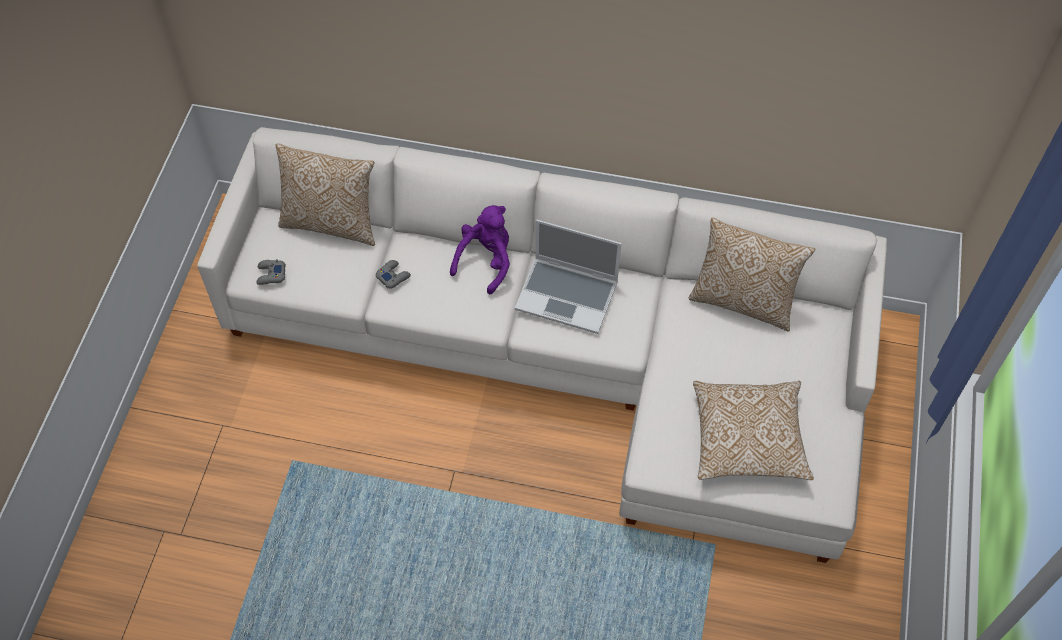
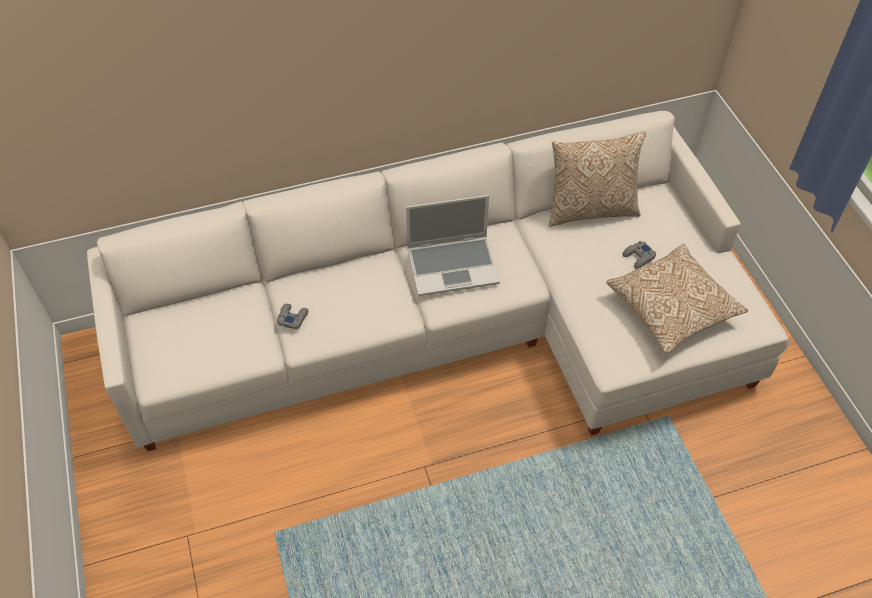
camera: 30 degrees left, 5 degrees down
(271, 275) = (177, 367): grey game controller -> grey game controller (638, 257)
(331, 223) = (206, 299): pillow -> none
(486, 261) = (365, 270): purple plush toy -> none

